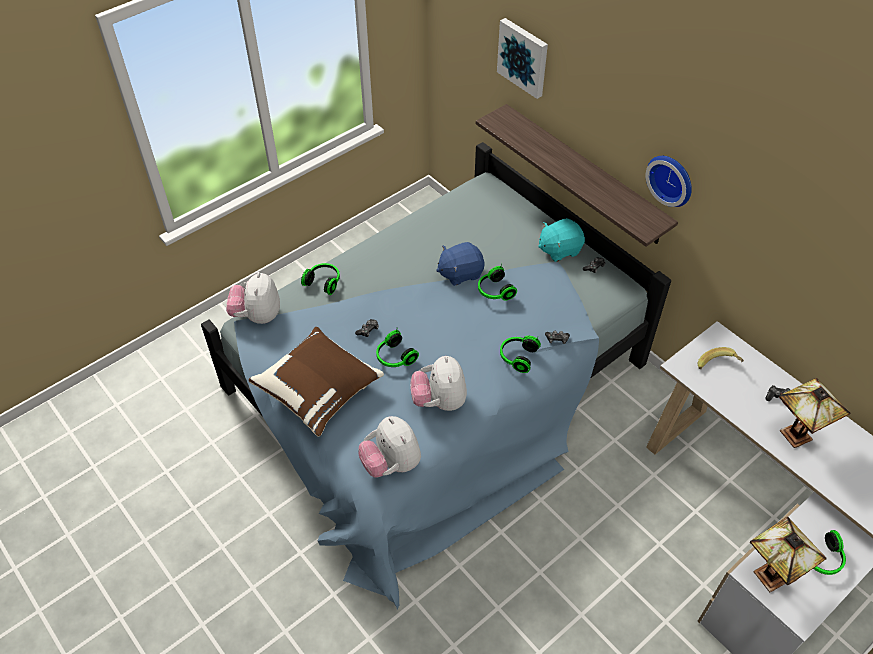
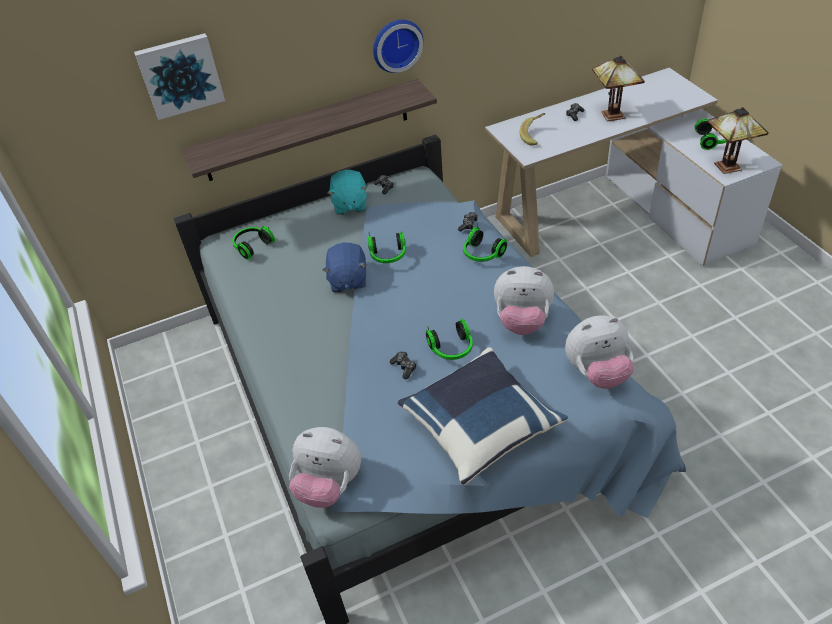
camera: 70 degrees left, 5 degrees down
(319, 390) = (479, 426): brown pillow -> blue pillow
(324, 282) = (303, 404): headphones -> headphones (252, 246)

